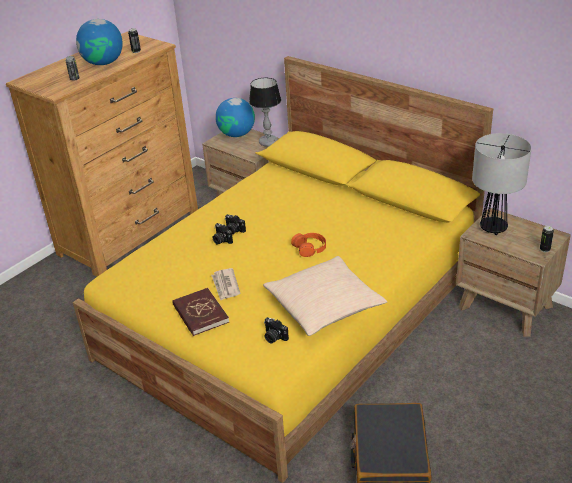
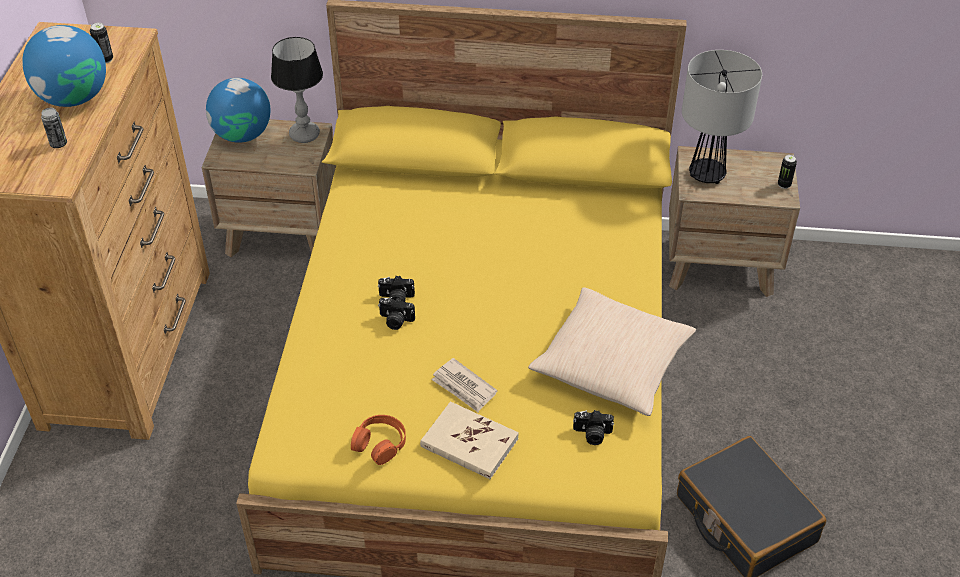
camera: 35 degrees left, 10 degrees up
(200, 314) = (469, 443): red book -> beige book
(310, 248) = (522, 287): orange headphones -> orange headphones (380, 443)

